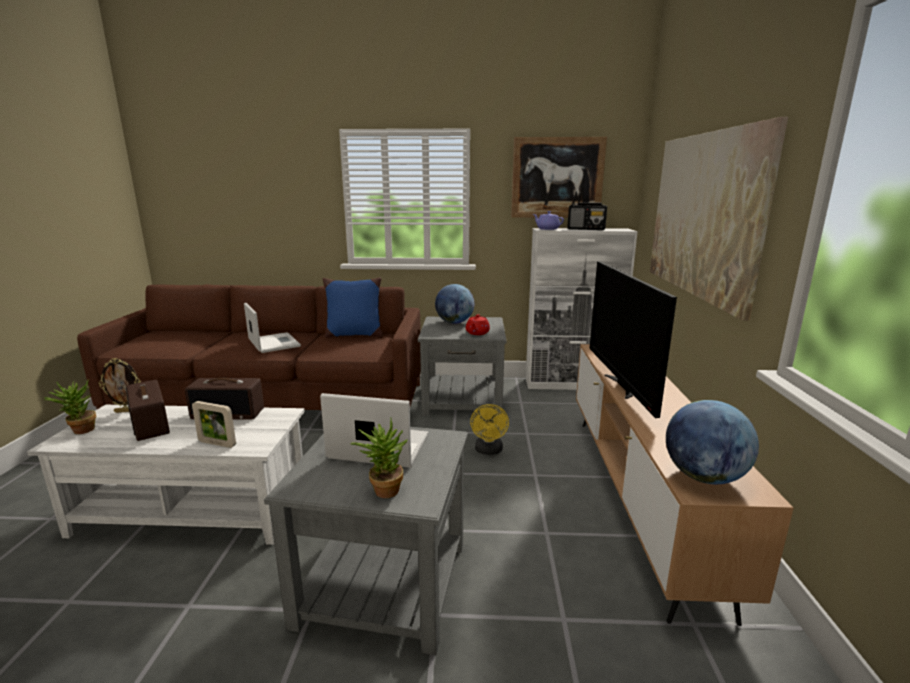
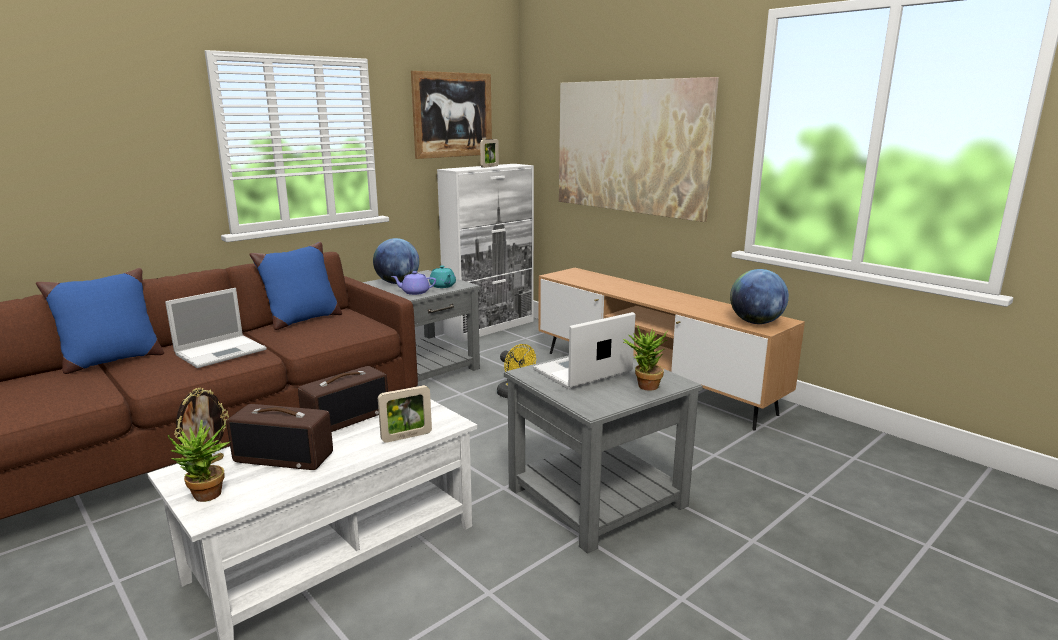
camera: 45 degrees left, 0 degrees up
(230, 333) = (111, 361): none -> blue pillow
(273, 343) = (222, 351): laptop -> laptop turned 120 degrees clockwise
(477, 333) = (443, 286): red teapot -> turquoise teapot
(547, 229) = (457, 169): purple teapot -> purple teapot (414, 292)
(586, 229) = (489, 166): radio -> picture frame
(621, 386) = (626, 294): television -> none

